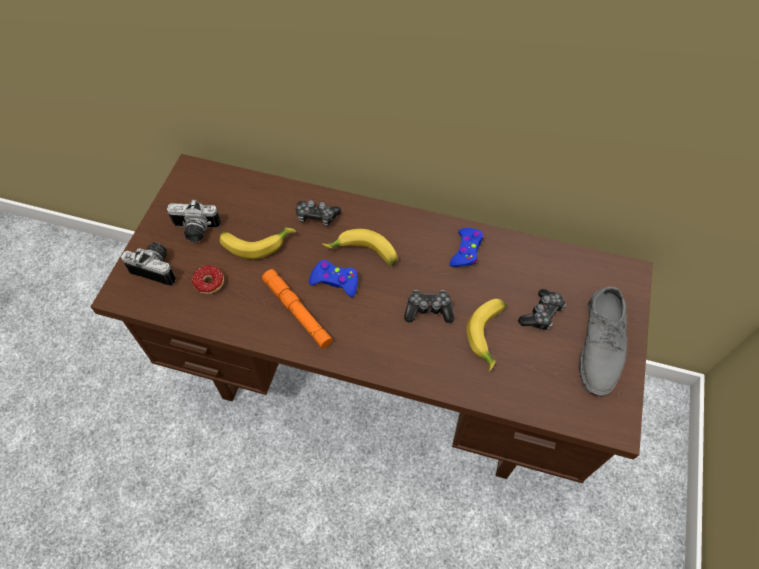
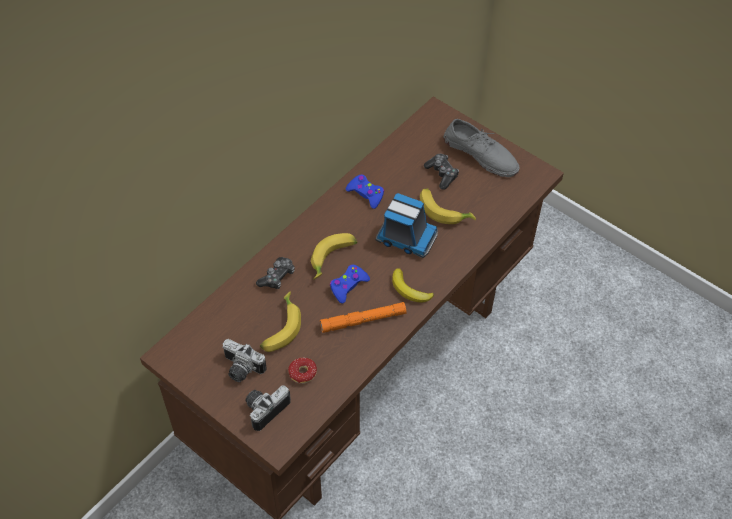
camera: 65 degrees left, 5 degrees down
(195, 231) = (241, 369): camera -> camera turned 90 degrees clockwise
(358, 341) = (409, 290): none -> banana
(428, 310) = (405, 237): game controller -> toy truck

